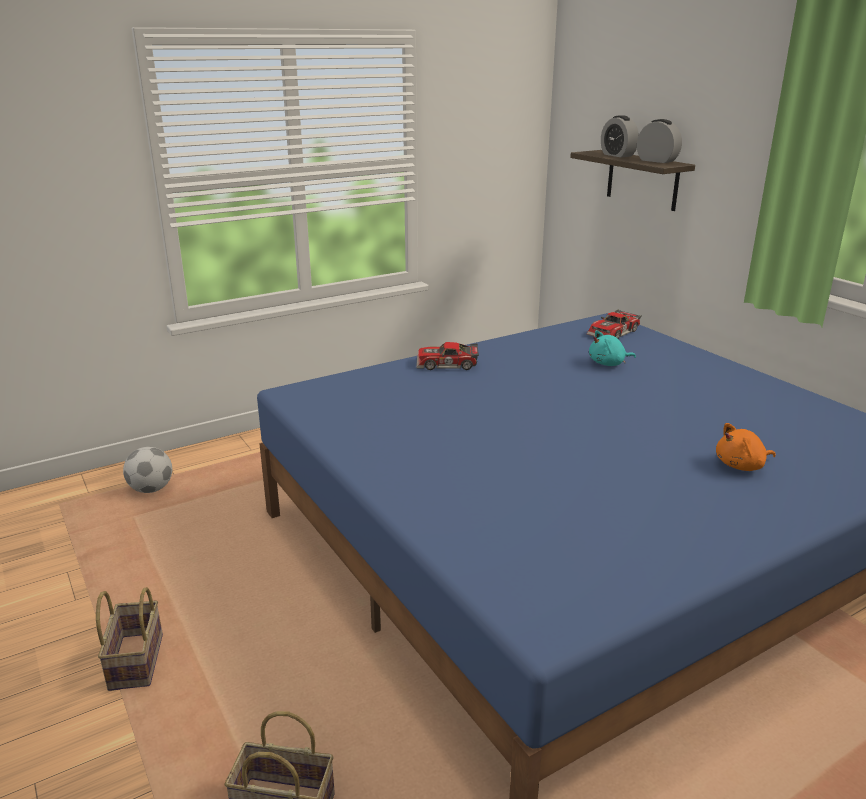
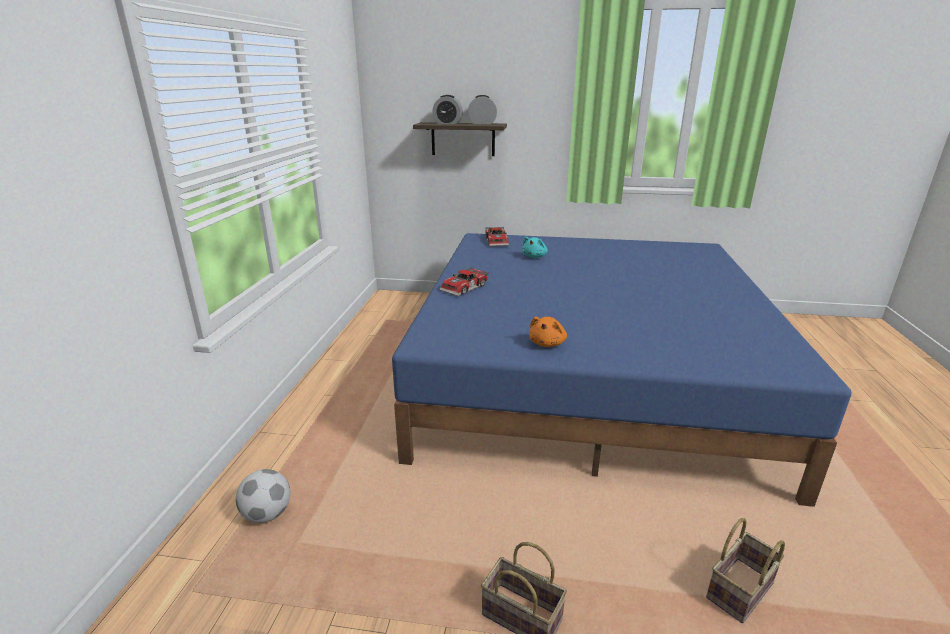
camera: 50 degrees left, 0 degrees up
(741, 466) = (686, 277): orange plush toy -> orange plush toy (547, 343)

